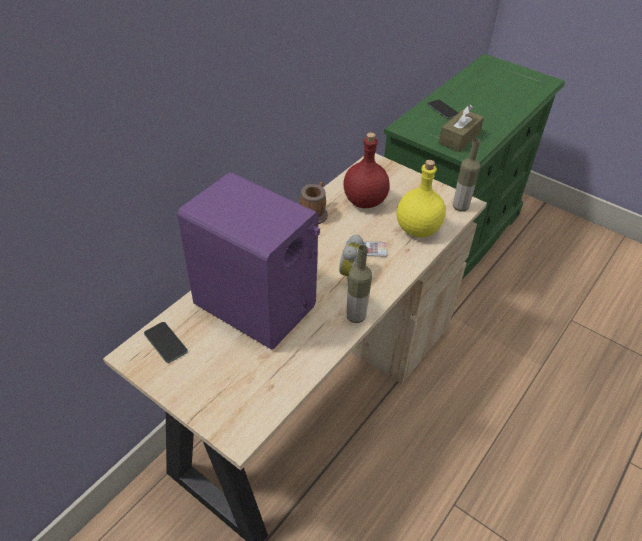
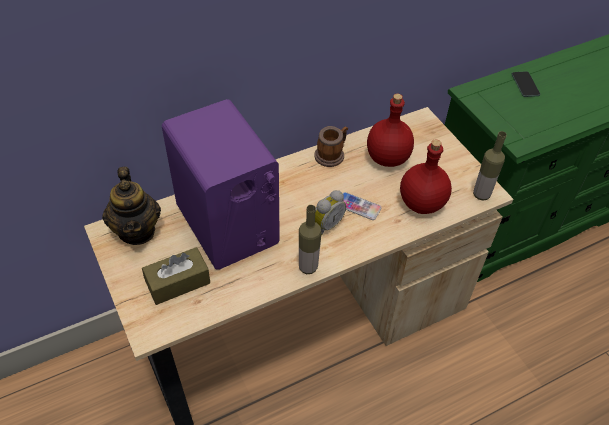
camera: 25 degrees right, 5 degrees up
(165, 342) = (137, 230): phone -> teapot
(417, 229) = (420, 203): yellow bottle -> red bottle
(459, 138) = (521, 121): brown tissue box -> brown tissue box (178, 282)

